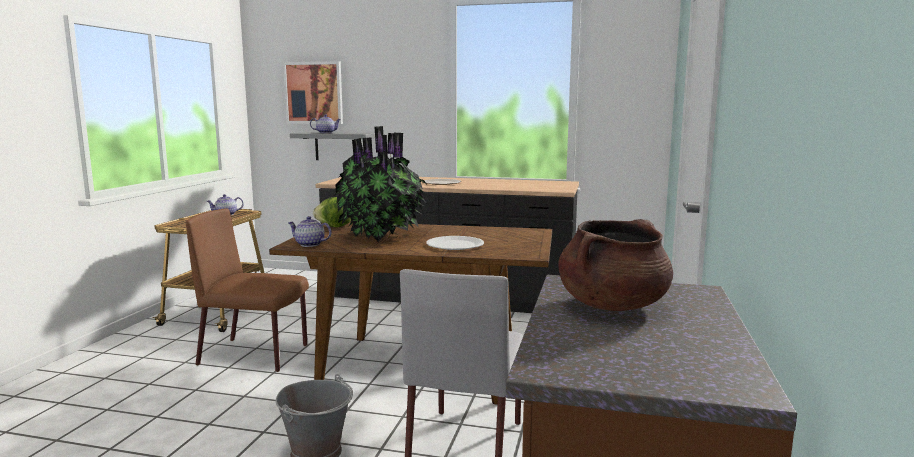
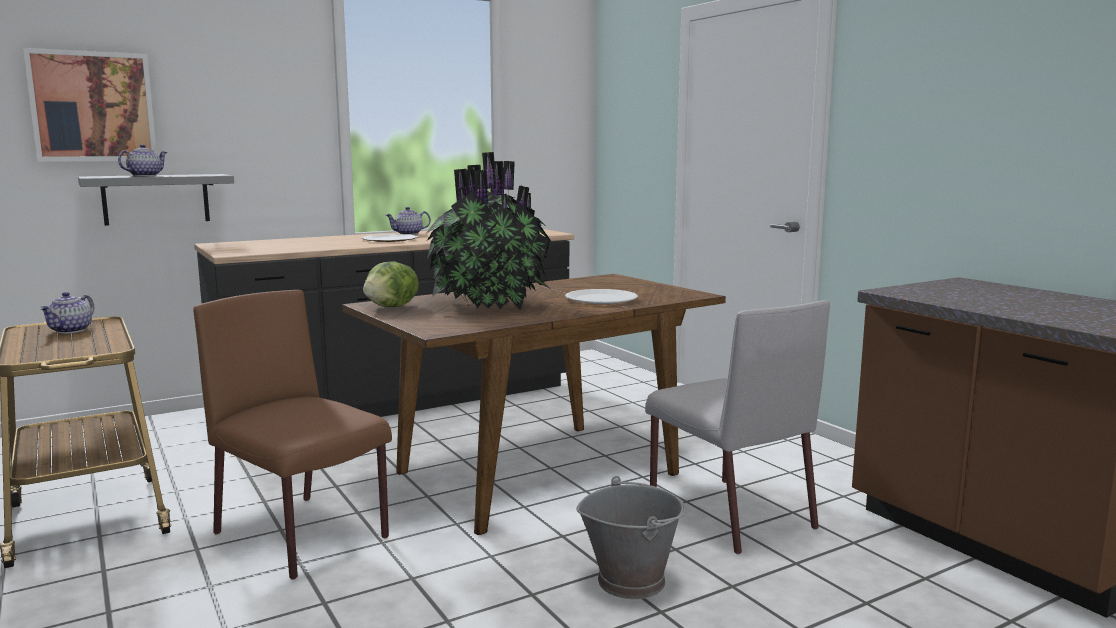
camera: 45 degrees left, 0 degrees up
(255, 355) = (303, 536): brown chair -> brown chair turned 75 degrees clockwise
(309, 245) = (455, 327): teapot -> teapot (408, 234)
(612, 305) = (976, 297): brown cooking pot -> none

